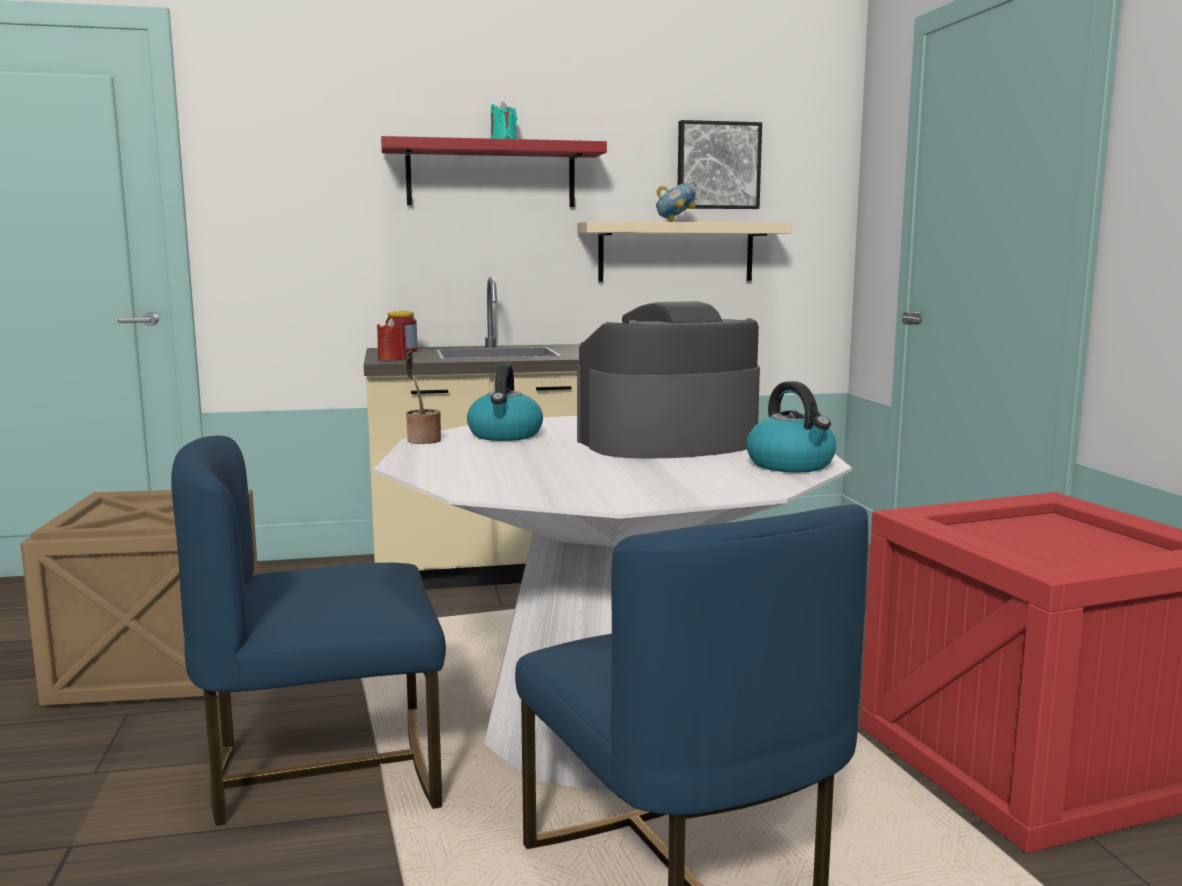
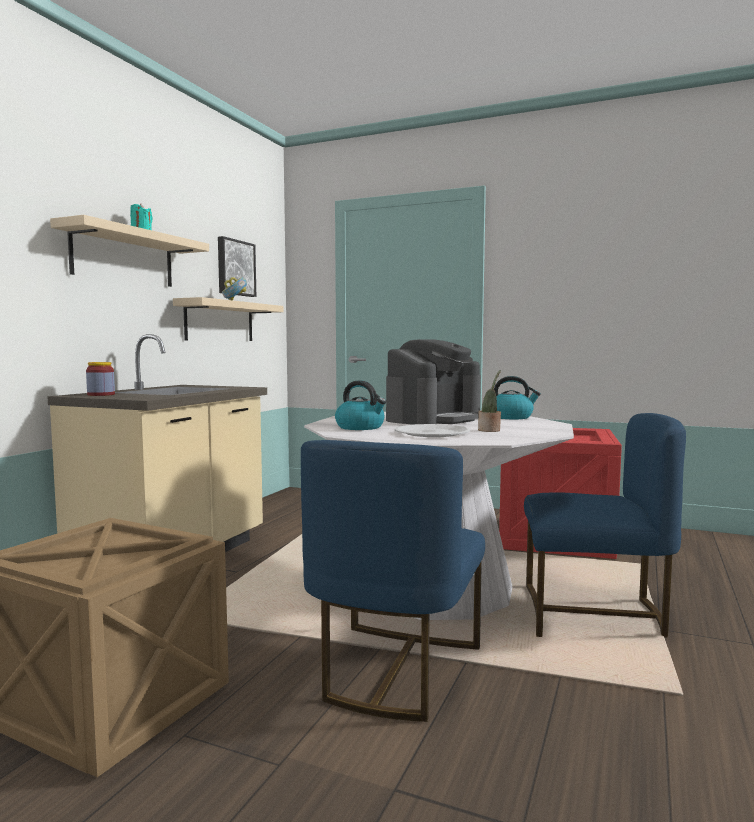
camera: 55 degrees left, 5 degrees down
(392, 359) = (145, 397): red candle -> none
(422, 441) = (344, 435): potted plant -> potted plant (490, 430)
(491, 175) = (123, 257): red shelf -> beige shelf
(505, 461) = (432, 433): none -> white plate
(667, 442) = (433, 419): coffee machine -> coffee machine turned 150 degrees counterclockwise

